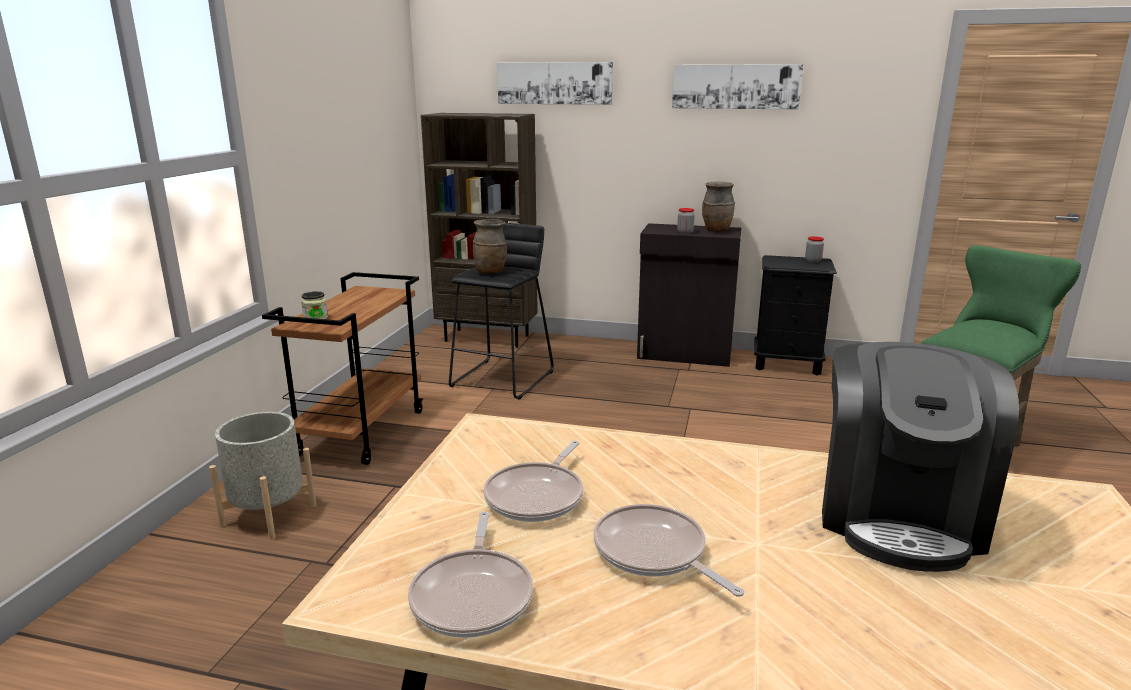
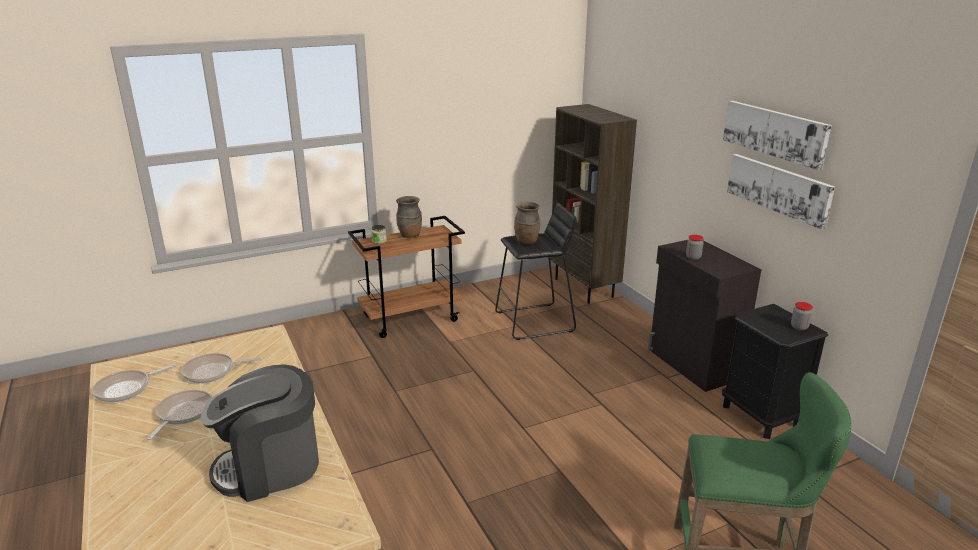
camera: 50 degrees right, 5 degrees up
(269, 515) = (312, 340): grey planter -> none
(554, 83) = (655, 96): picture -> picture (778, 189)
(716, 231) = (725, 265): brown vase -> brown vase (409, 235)

